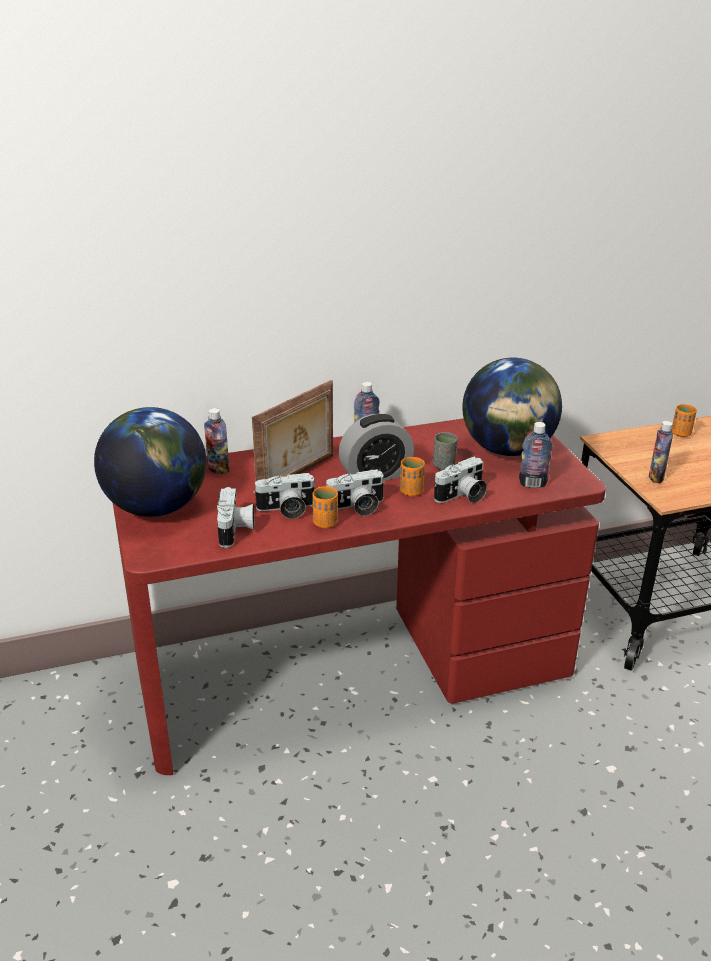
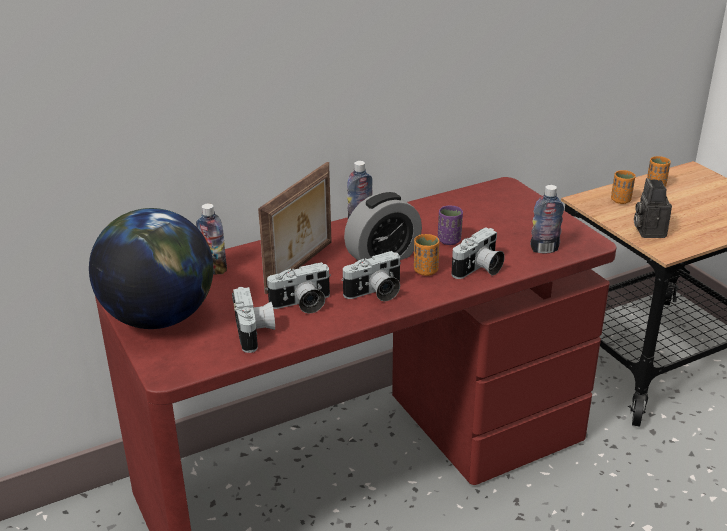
camera: 10 degrees left, 0 degrees up
(325, 523) = (348, 313): orange cup -> orange cup (620, 200)
(444, 466) = (449, 240): grey cup -> purple cup
(507, 449) = (507, 217): globe -> none
(656, 477) = (648, 231): bottle -> camera

